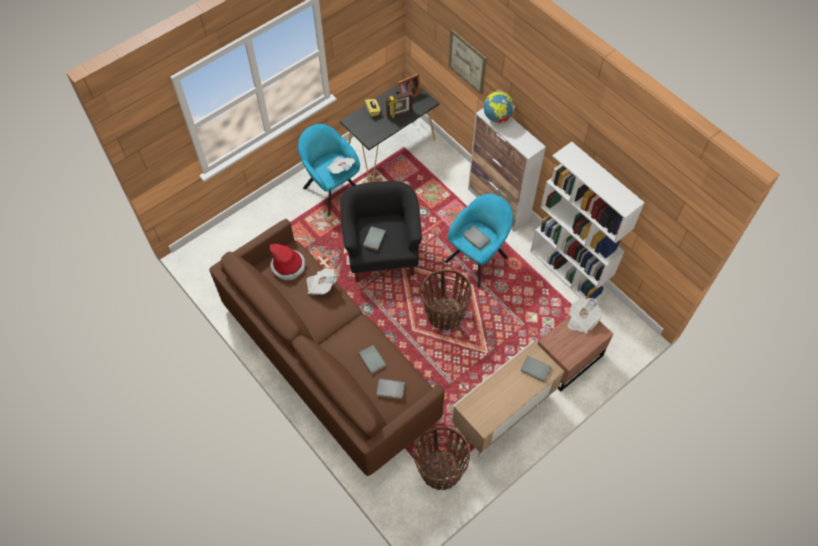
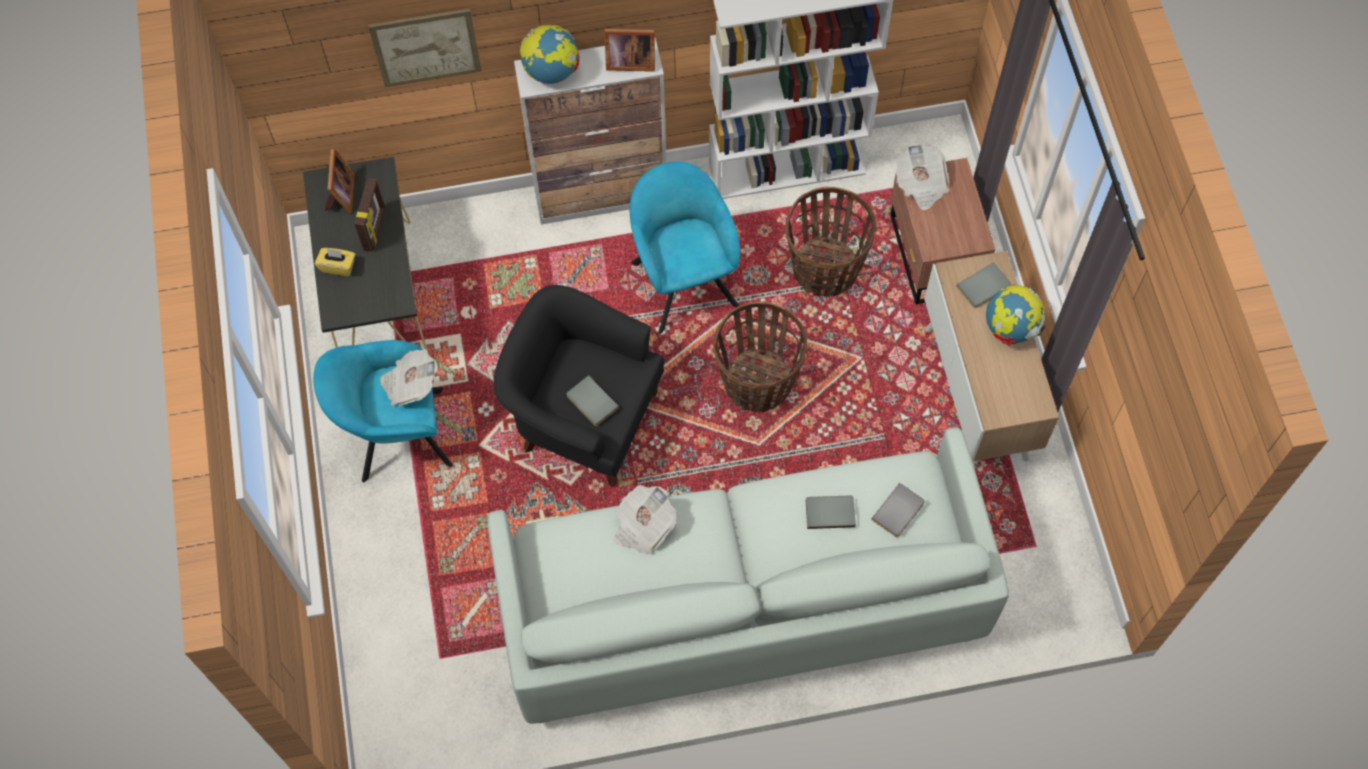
camera: 60 degrees left, 5 degrees up
(288, 266) = (571, 561): hat -> none
(328, 361) = (741, 603): brown sofa -> white sofa
(440, 470) = (1022, 528): basket -> basket (825, 269)
(475, 239) = (686, 251): grey book -> none
(519, 392) = (1010, 328): none -> globe
(525, 142) = (628, 61): none -> picture frame

